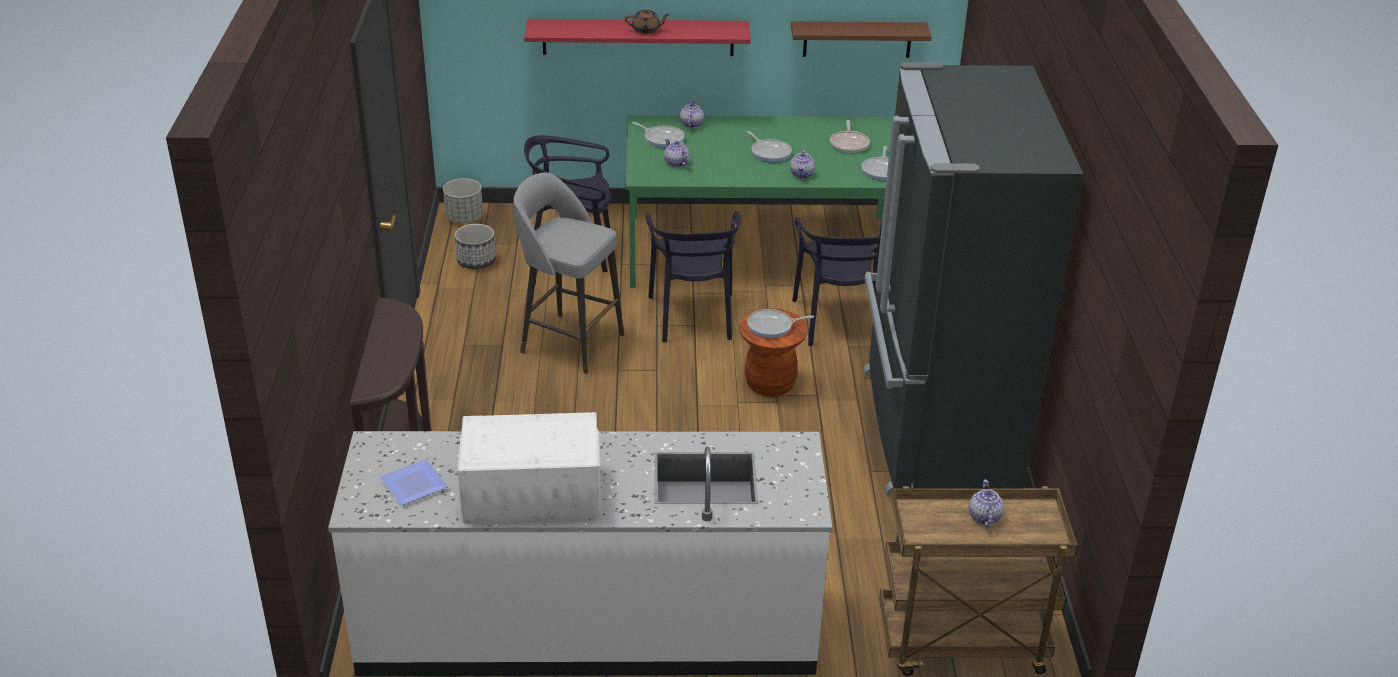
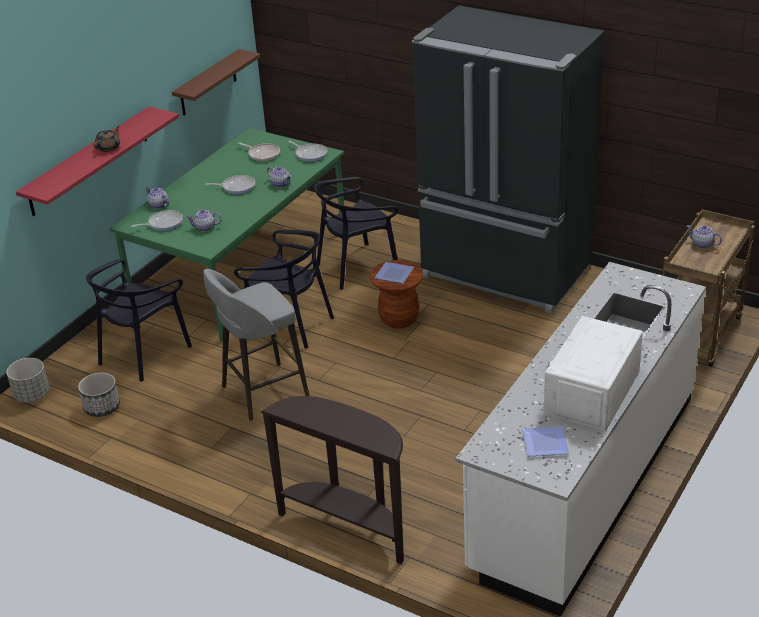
camera: 55 degrees left, 0 degrees up
(772, 326) = (395, 274): frying pan -> plate
(838, 321) = (357, 267): black chair -> black chair turned 120 degrees clockwise

